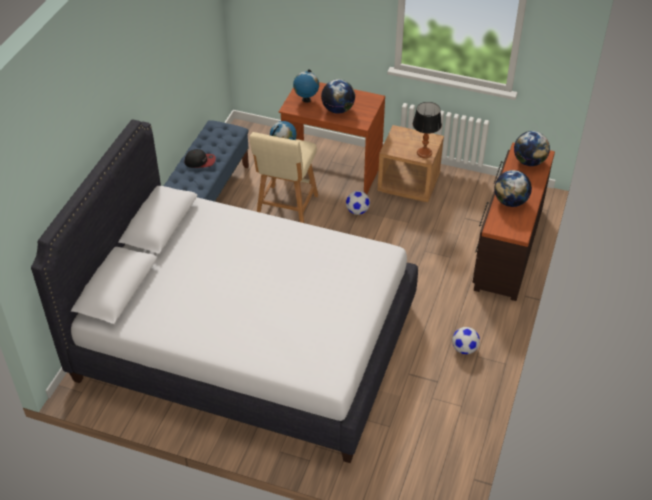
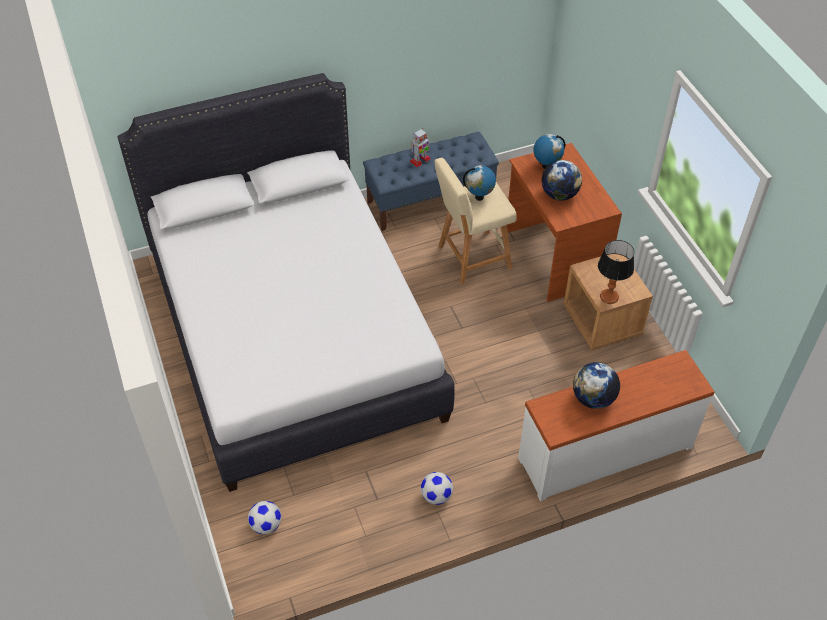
camera: 50 degrees right, 5 degrees up
(200, 161) = (420, 160): cap -> toy robot
(357, 211) = (523, 308): football -> football (266, 525)
(507, 248) = (604, 451): brown dresser -> white dresser
(529, 162) = (671, 380): globe -> none

